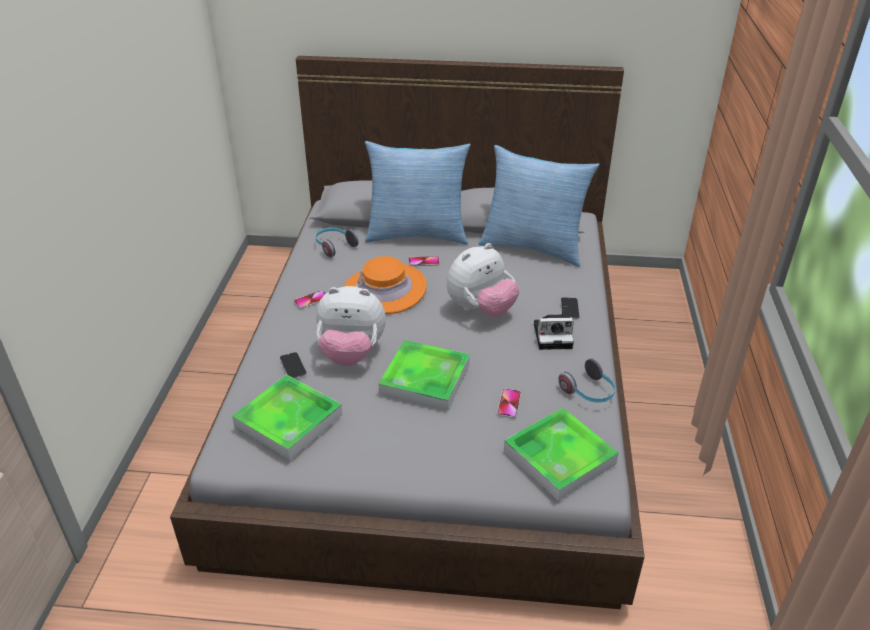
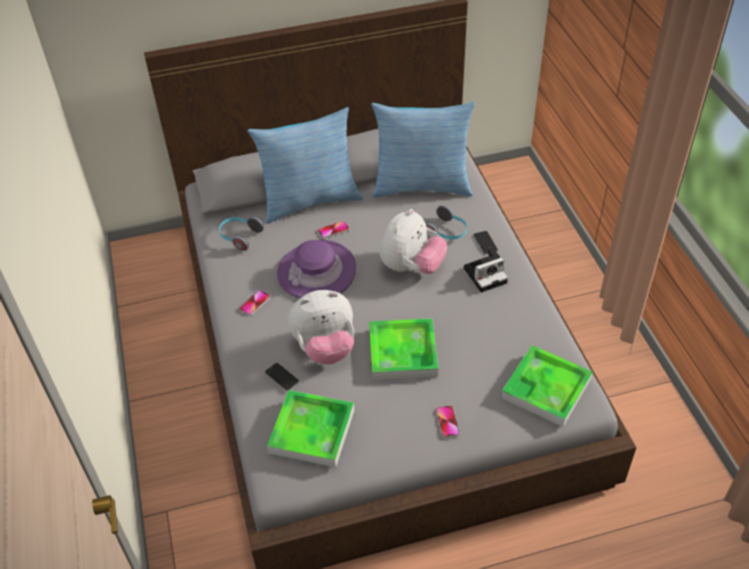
camera: 20 degrees left, 10 degrees up
(385, 290) = (316, 271): orange hat -> purple hat
(509, 404) = (483, 353): phone -> phone (447, 422)
(589, 392) = (540, 321): headphones -> headphones (446, 232)

